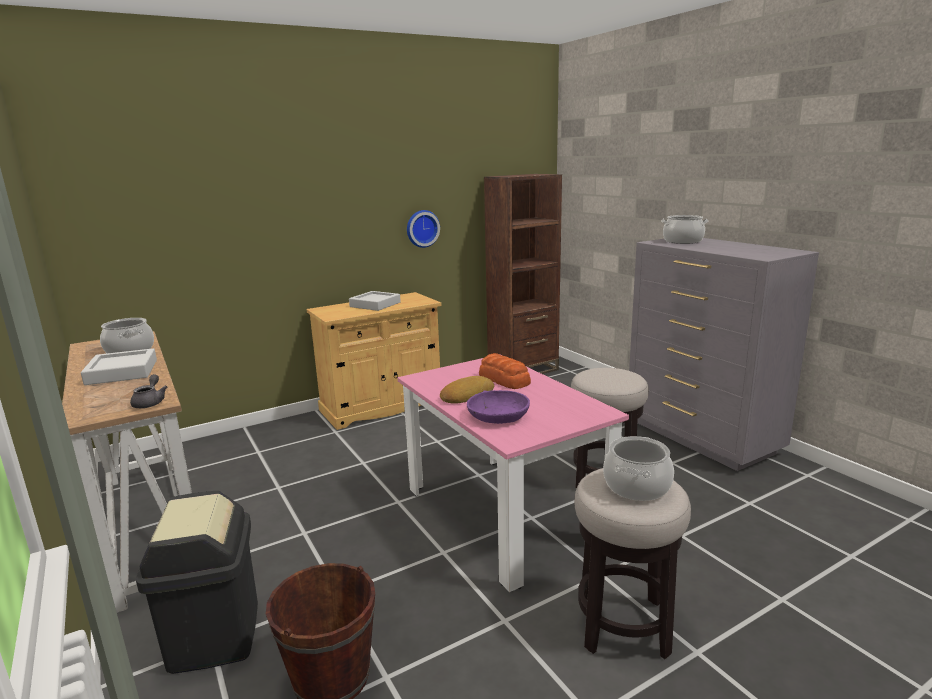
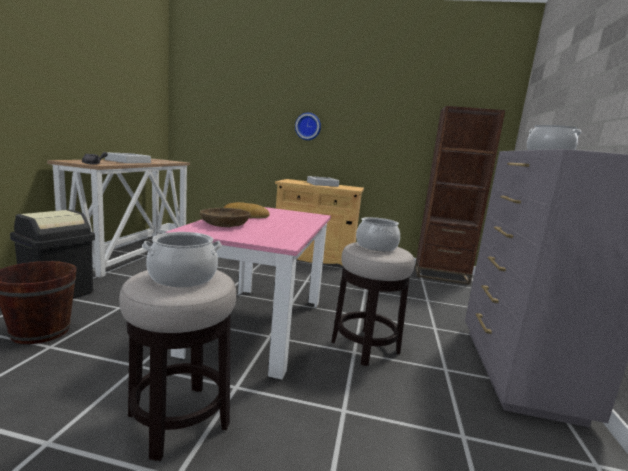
camera: 40 degrees right, 5 degrees down
(130, 350) = (158, 161): cooking pot -> cooking pot (376, 246)
(422, 228) = (378, 142): wall clock -> wall clock (308, 126)
(497, 416) = (225, 224): purple bowl -> brown bowl
(504, 380) = (288, 220): bread -> none

